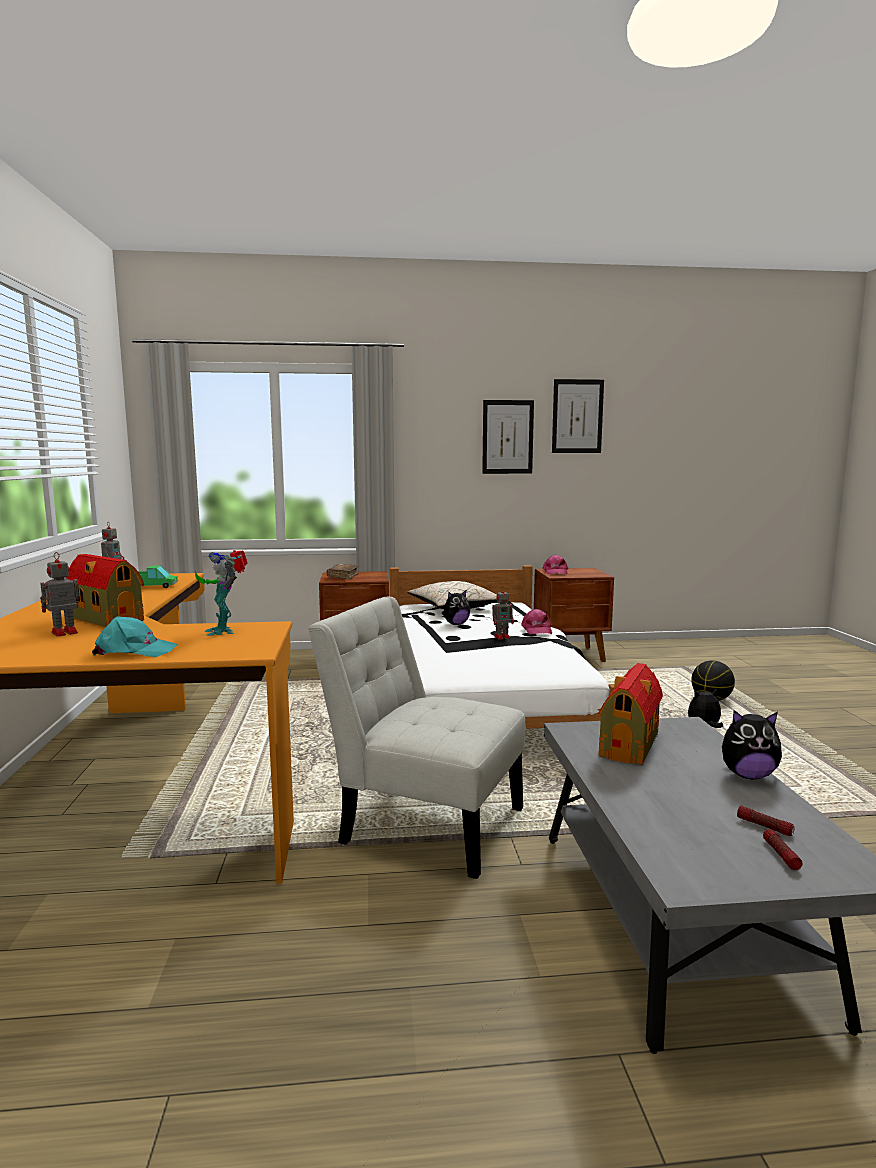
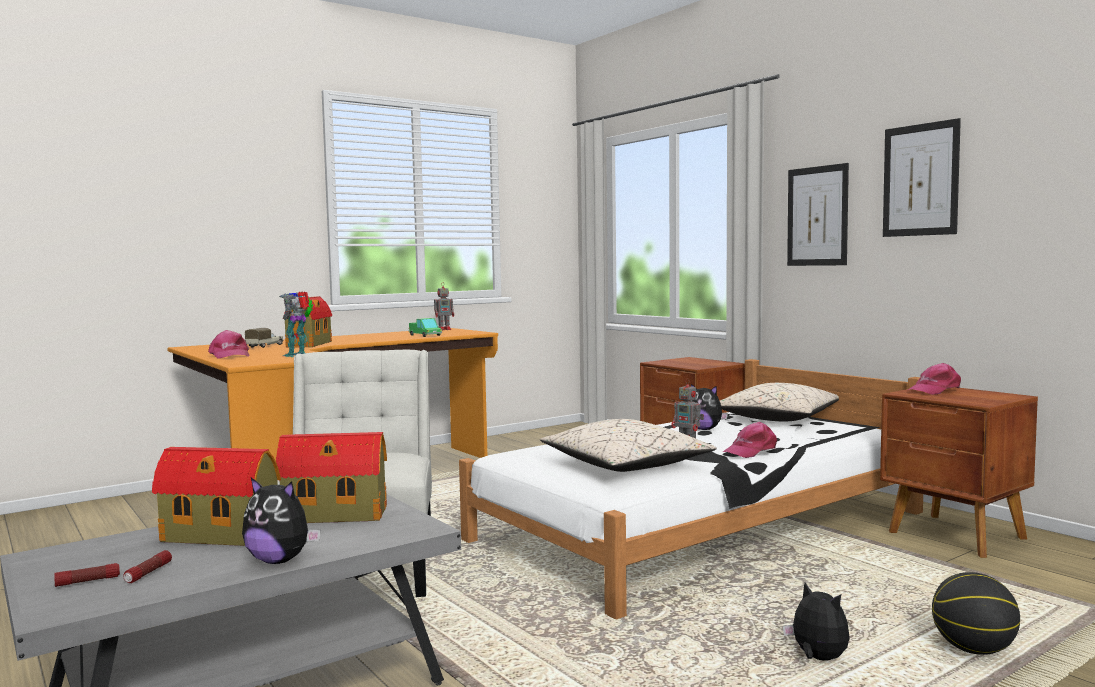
camera: 60 degrees right, 5 degrees down
(62, 633) = (265, 346): toy robot -> toy truck
(134, 651) = (229, 355): turquoise cap -> pink cap
(343, 576) = (682, 361): brown book -> none
(525, 658) = (625, 466): none -> beige pillow
(577, 416) = (1037, 133): picture -> picture (817, 216)
(665, 789) = (223, 536): none -> toy house
(747, 775) = (280, 560): plush toy -> plush toy turned 45 degrees counterclockwise

